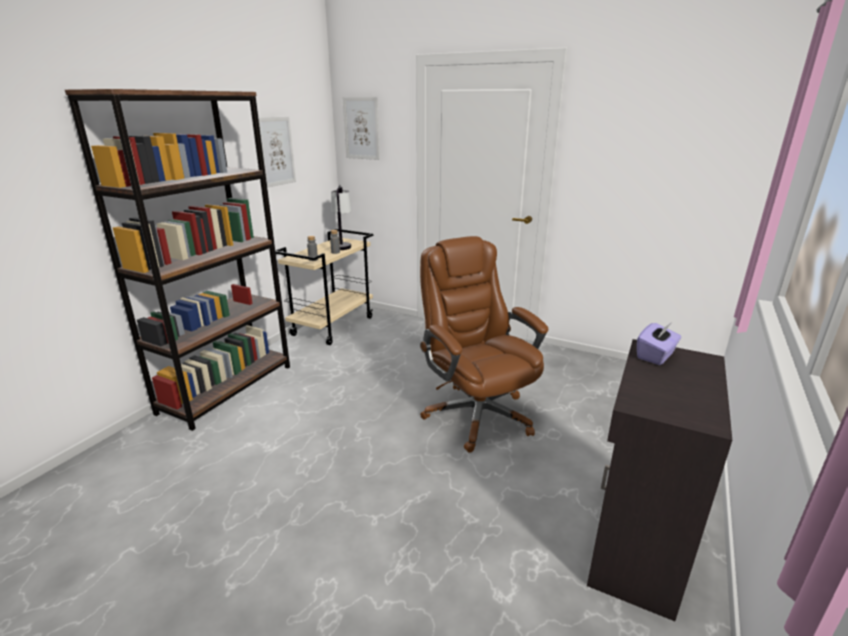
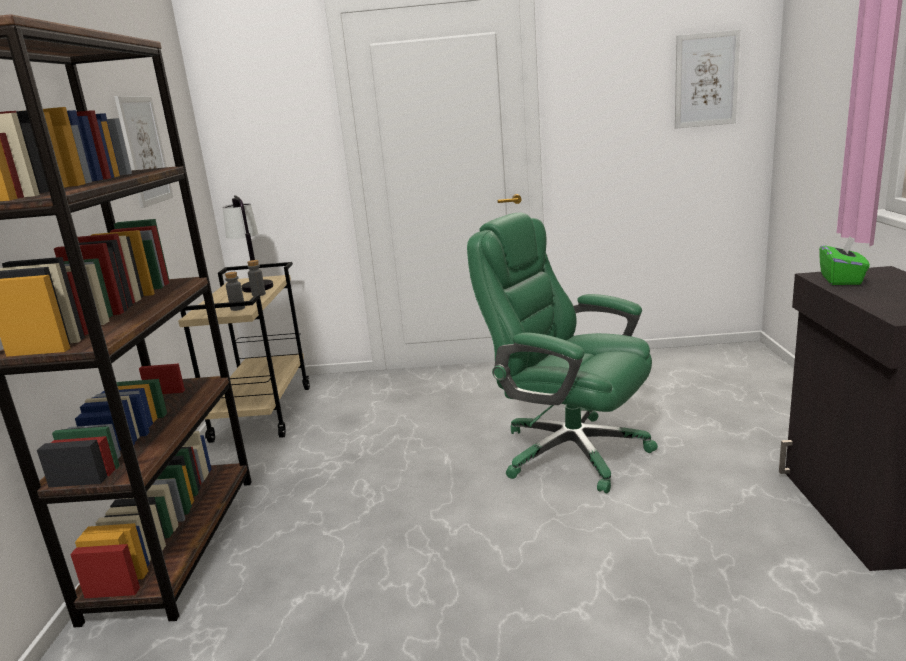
camera: 25 degrees left, 5 degrees down
(361, 128) = (246, 111): picture -> picture (706, 80)
(477, 414) = (569, 451): brown office chair -> green office chair
(656, 356) = (841, 279): purple tissue box -> green tissue box

